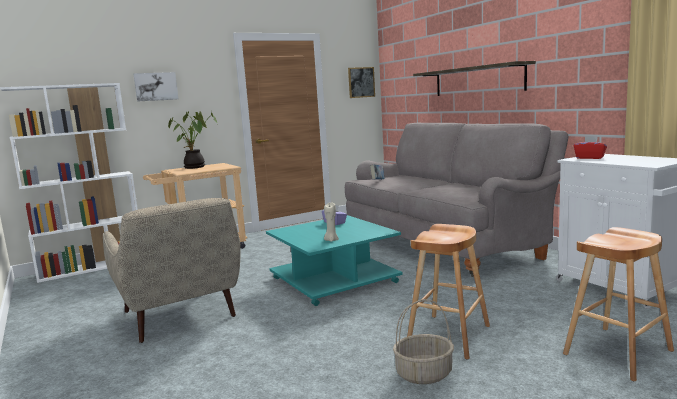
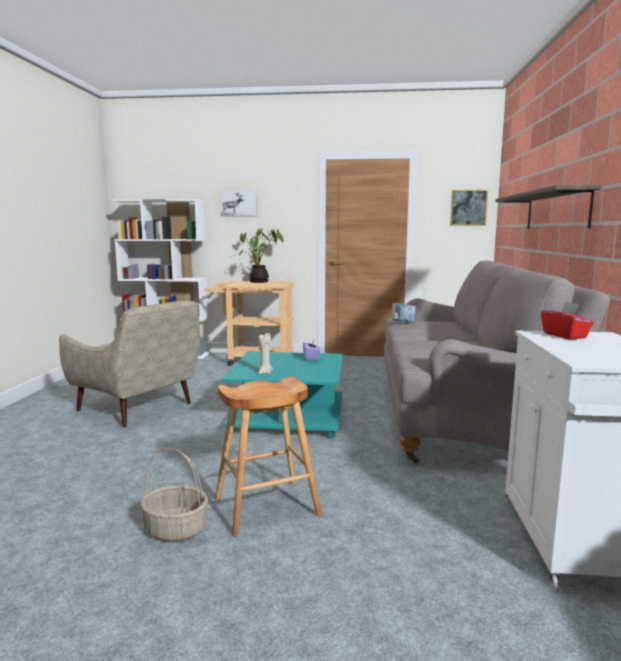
camera: 35 degrees right, 0 degrees up
(180, 316) = (138, 408): beige armchair -> beige armchair turned 60 degrees counterclockwise
(618, 352) = (388, 614): brown stool -> none

